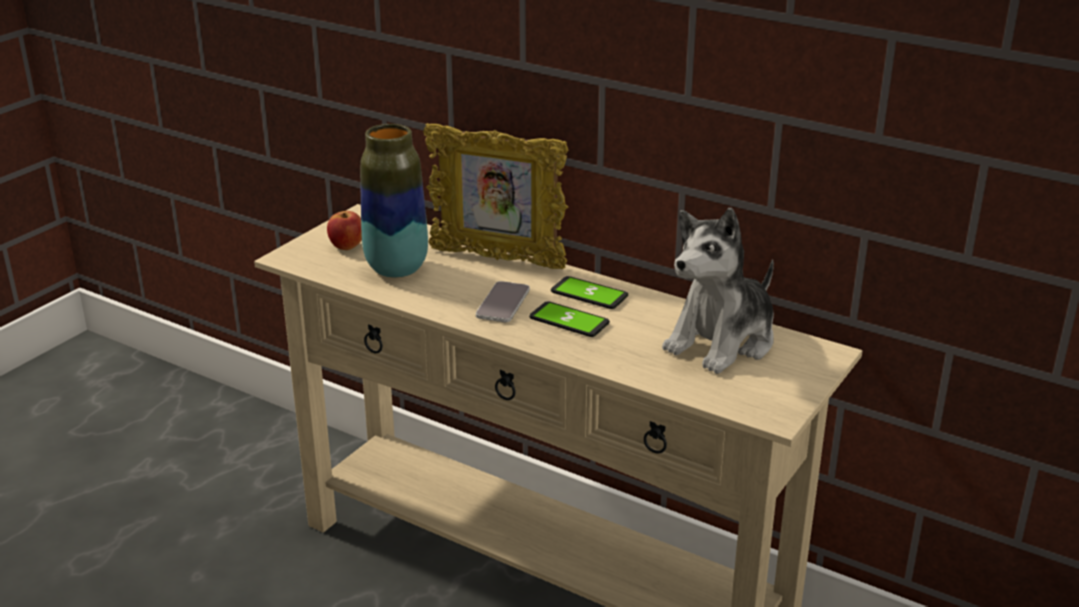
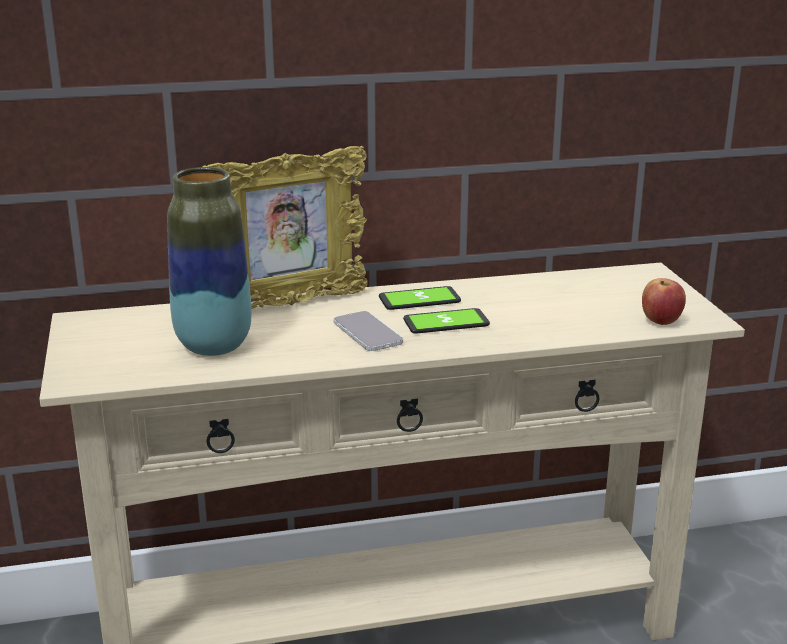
camera: 45 degrees left, 5 degrees down
(347, 246) = (122, 348): apple -> apple (661, 321)
(722, 342) = (577, 292): plush toy -> none

